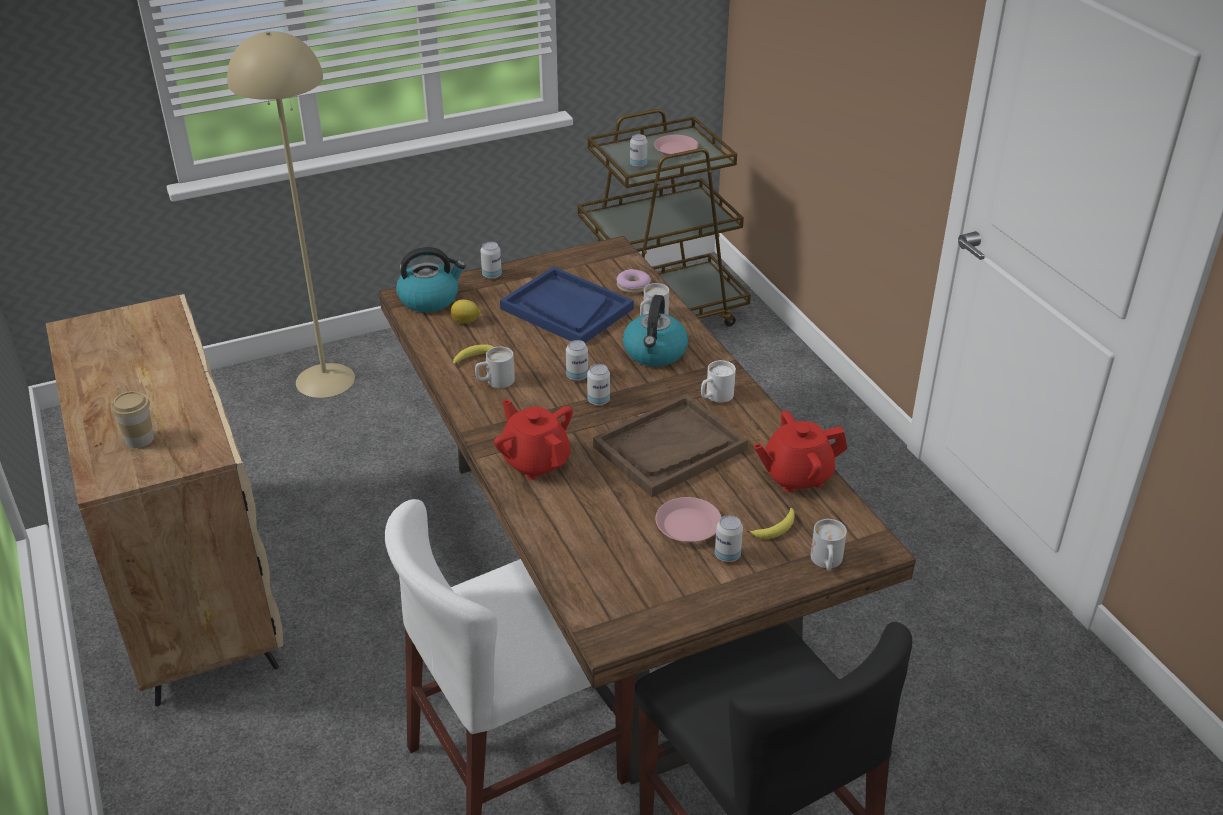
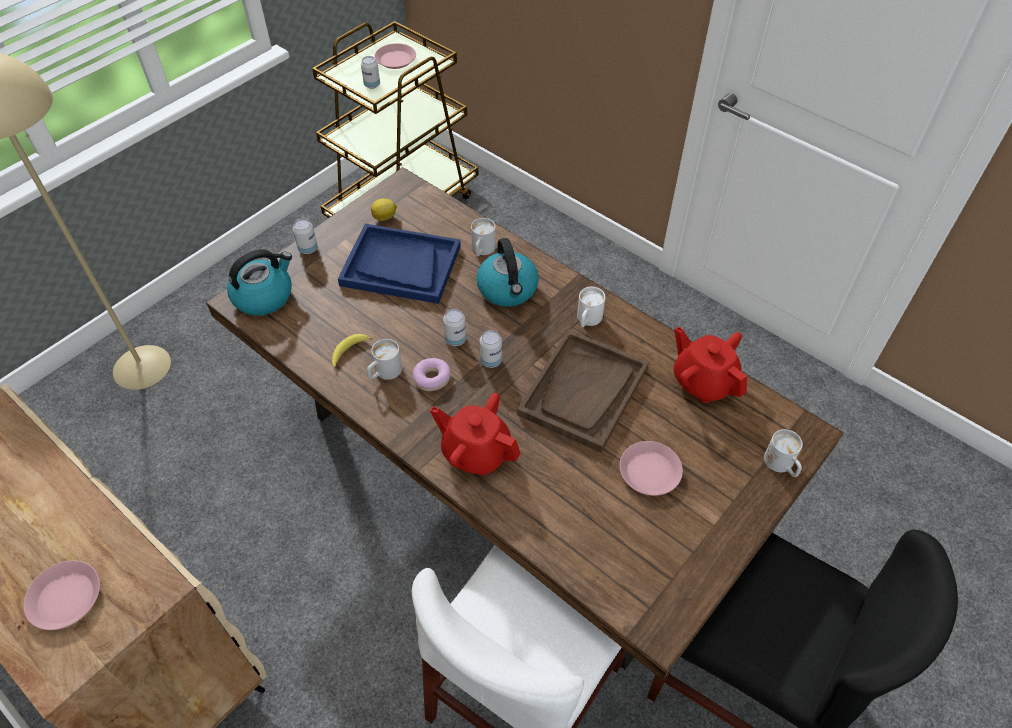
camera: 25 degrees left, 15 degrees up
(139, 439) = (66, 598): cup -> pink plate
(466, 321) = (315, 311): lemon -> lemon (385, 217)
(633, 286) = (445, 221): donut -> donut (432, 378)
(727, 555) = (701, 491): can -> none
(775, 529) = (721, 446): banana -> none
(796, 476) = (703, 382): red teapot -> red teapot turned 90 degrees clockwise

